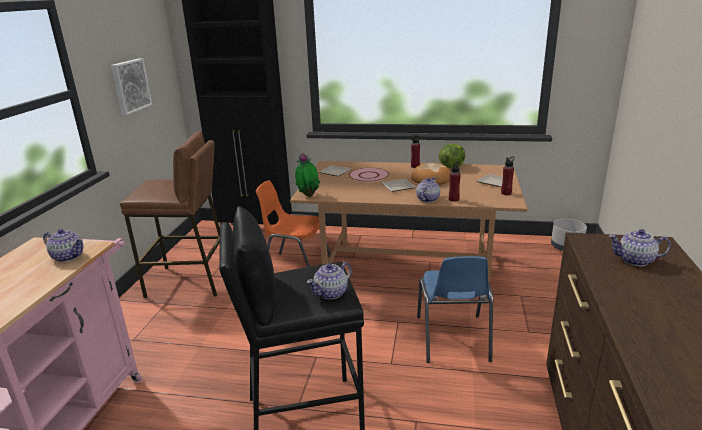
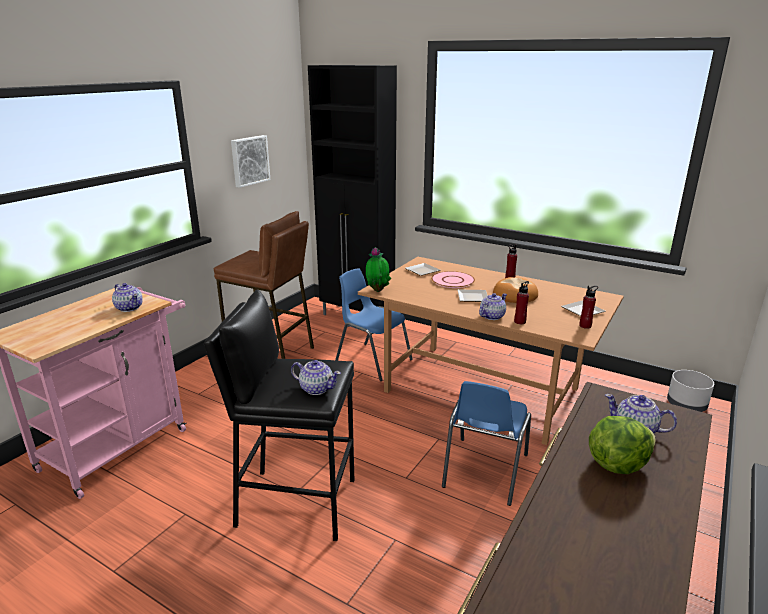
camera: 20 degrees right, 0 degrees up
(295, 267) = (372, 360): orange chair -> blue chair
(331, 293) = (316, 388): teapot -> teapot turned 135 degrees counterclockwise
(451, 166) = (549, 285): lettuce -> lettuce (616, 464)

